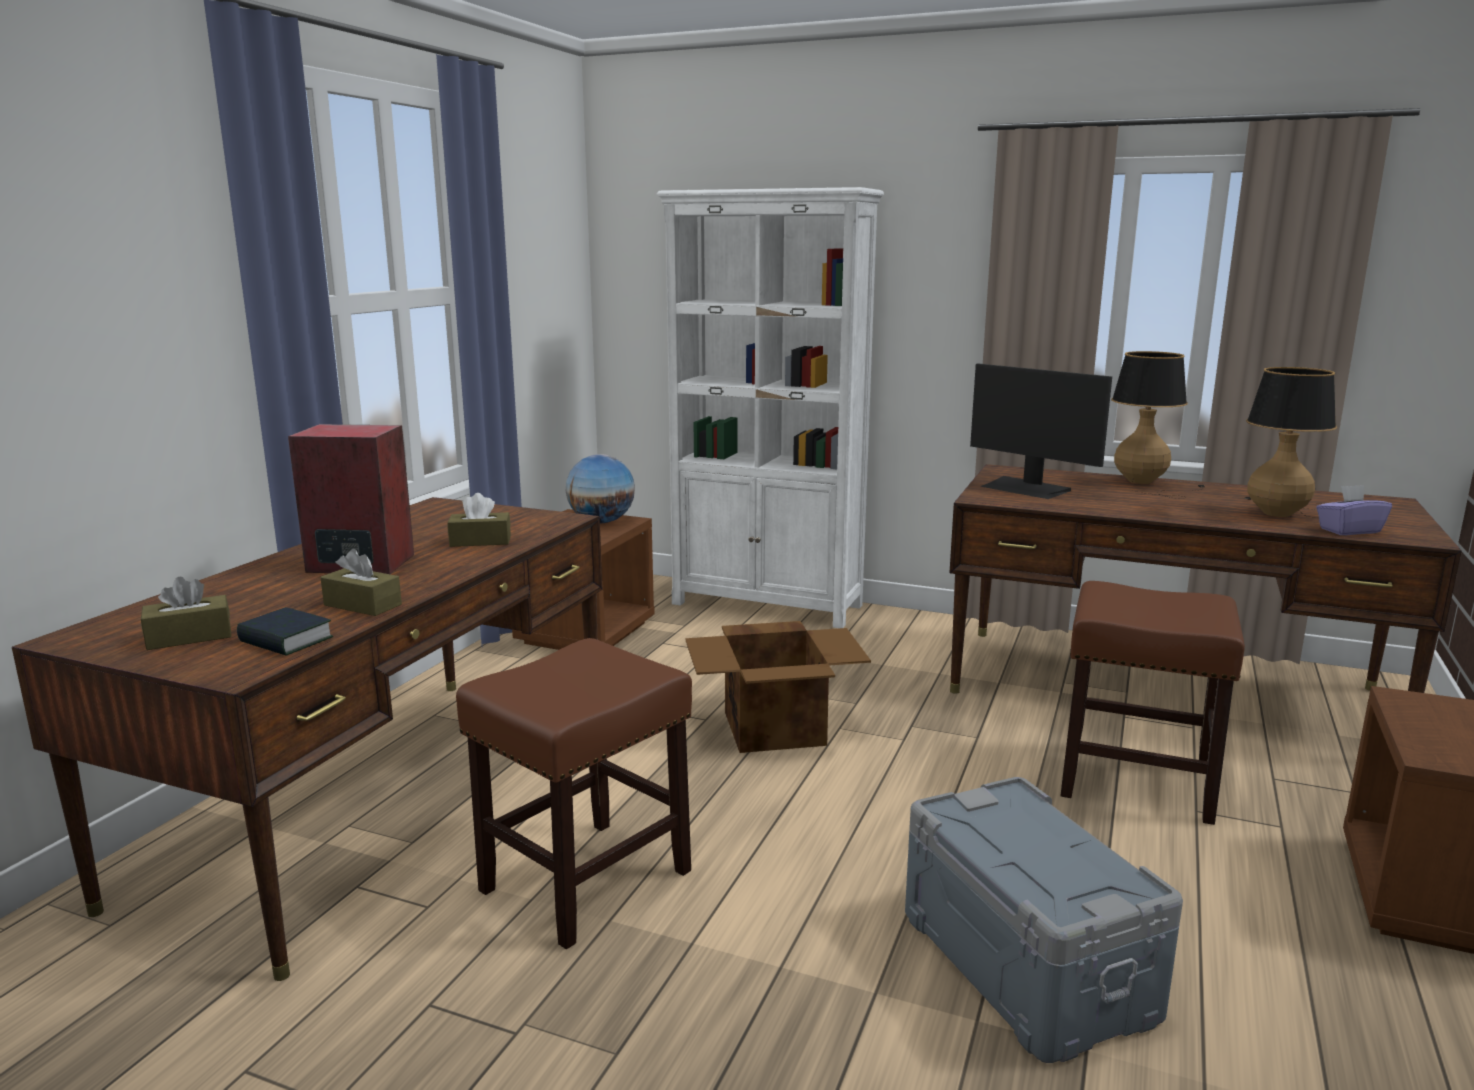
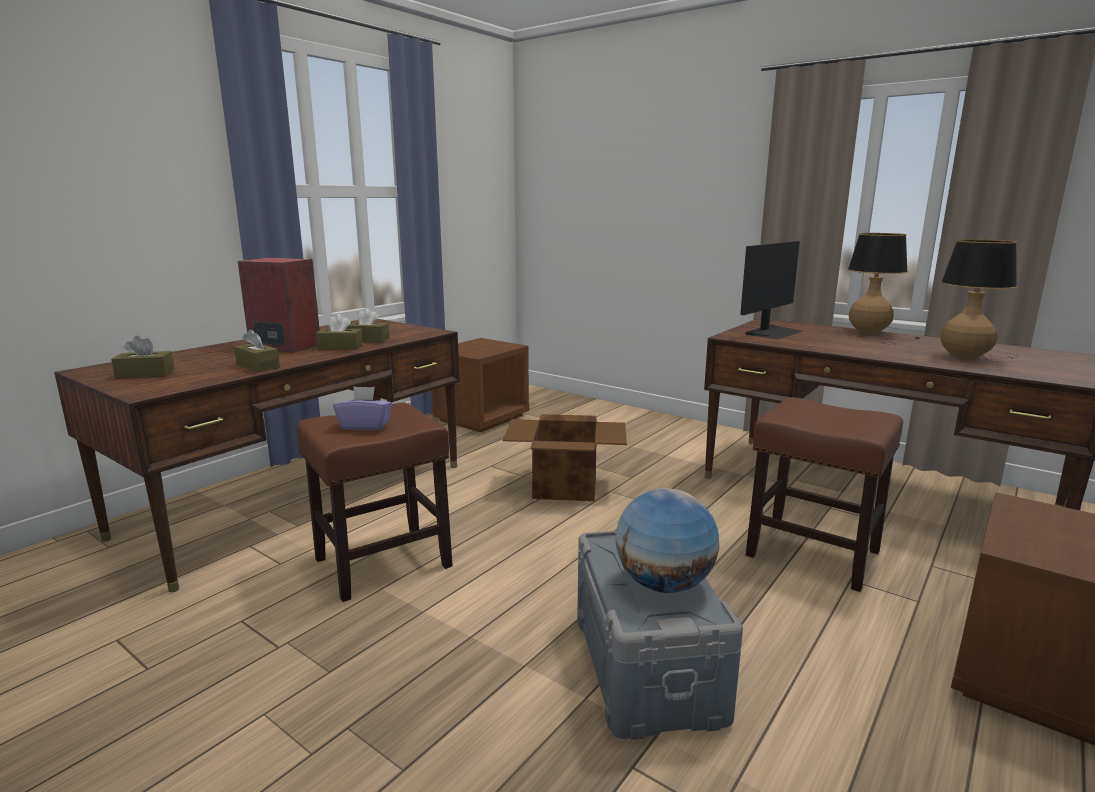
camera: 15 degrees right, 0 degrees up
(286, 640) = (192, 380): book -> none
(453, 559) = (340, 347): none -> brown tissue box
(601, 522) = (494, 345): globe -> globe (663, 584)
(768, 605) = (610, 412): white bookcase -> none
(1026, 488) = (773, 332): monitor -> monitor turned 105 degrees counterclockwise
(1349, 530) = (1019, 372): purple tissue box -> purple tissue box (365, 425)

